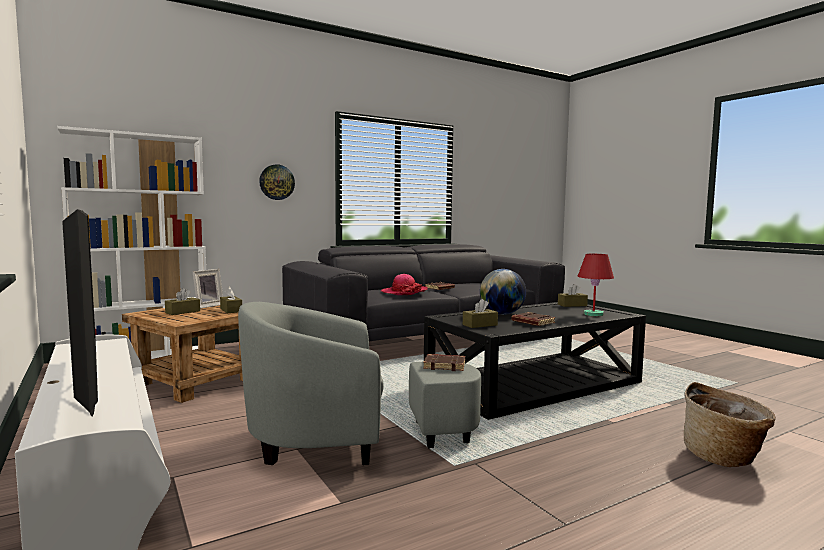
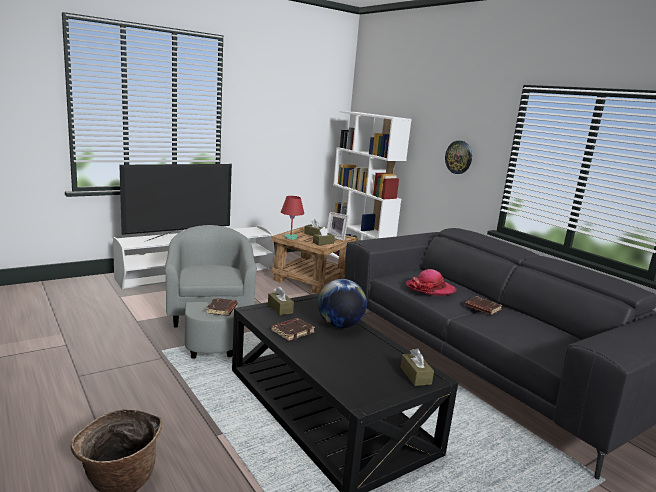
camera: 85 degrees right, 10 degrees up
(593, 314) = (355, 378): red table lamp -> red table lamp (290, 237)

